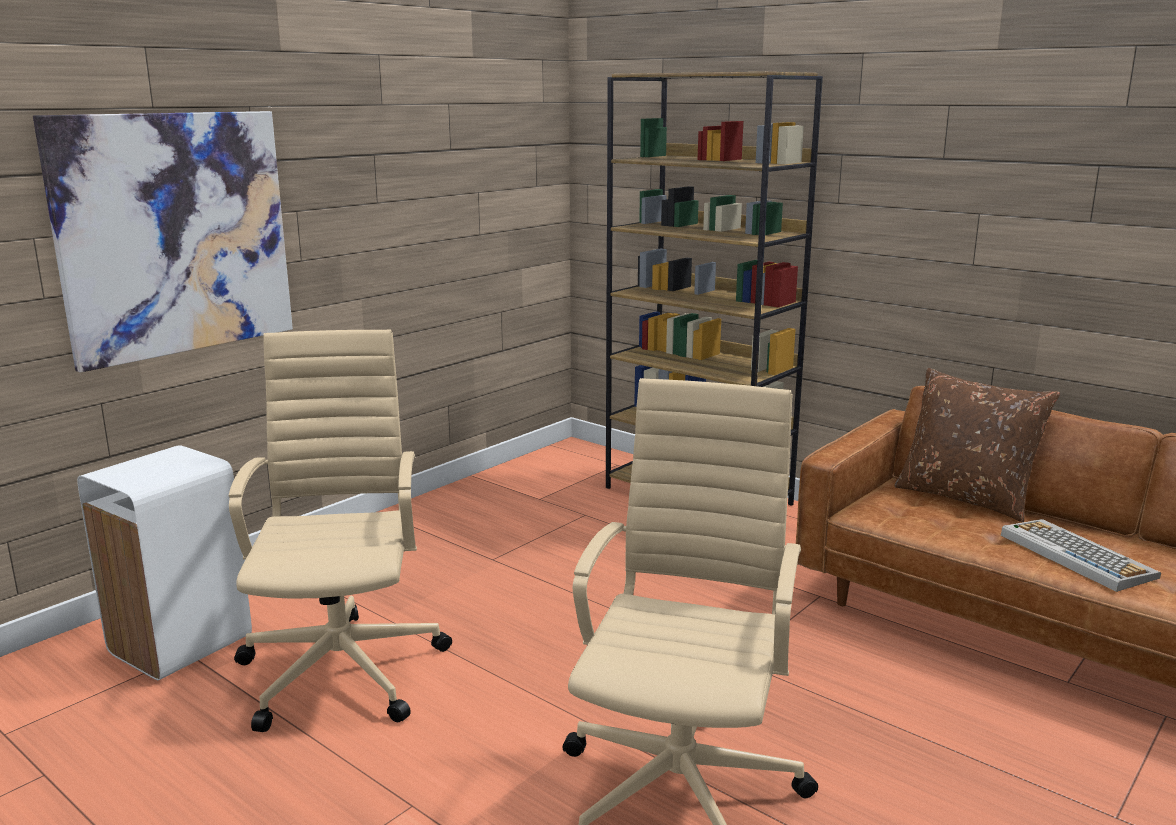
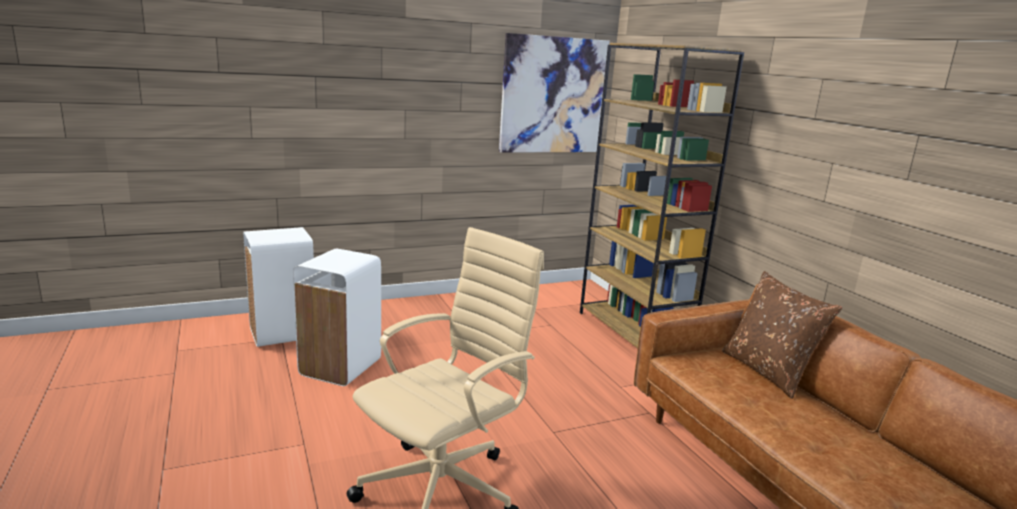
camera: 25 degrees right, 0 degrees up
(175, 234) = (328, 114): picture -> picture (553, 95)
(344, 667) = (341, 367): beige office chair -> white trash can
(1074, 555) = (801, 430): keyboard -> none

